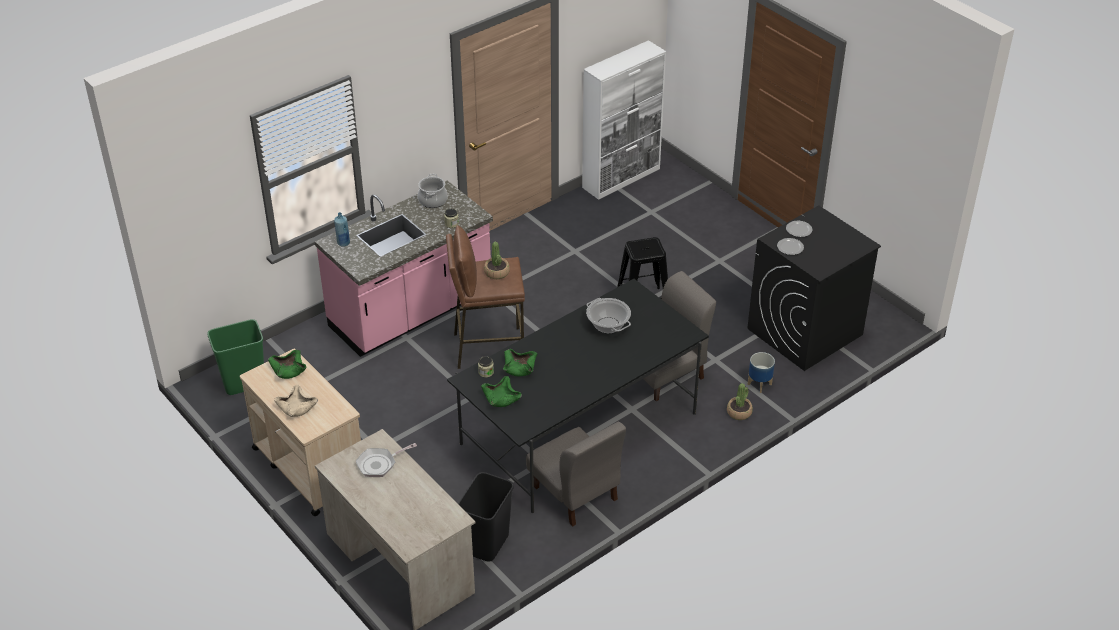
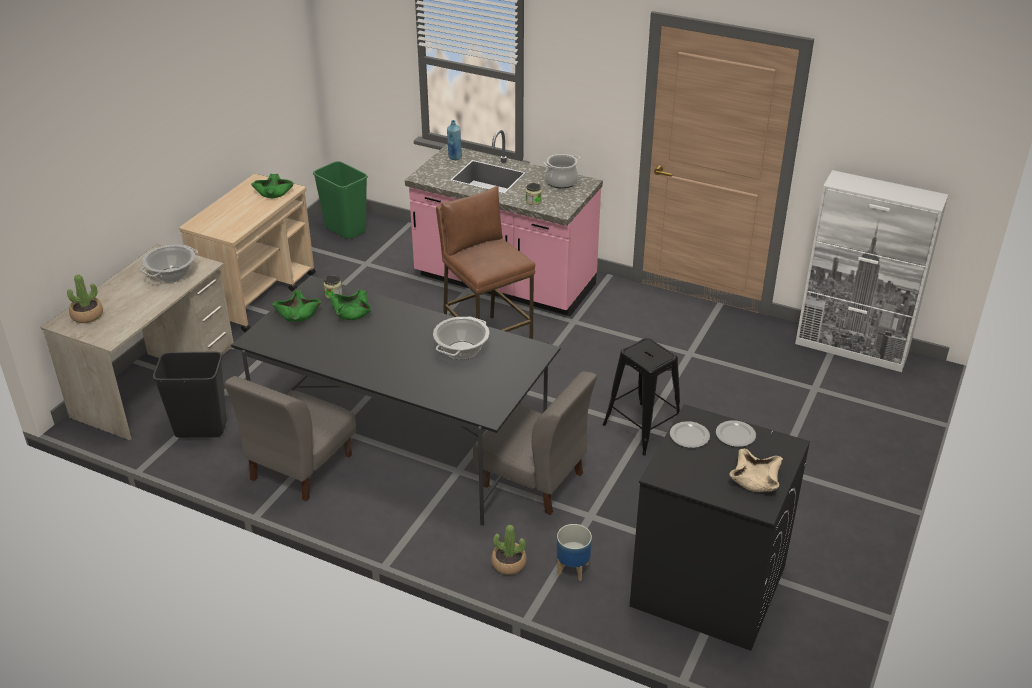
camera: 65 degrees right, 5 degrees down
(297, 408) = (225, 211): beige bowl -> beige bowl (755, 480)
(379, 464) = (172, 275): frying pan -> cooking pot
(497, 272) = (495, 256): potted plant -> potted plant (87, 315)

